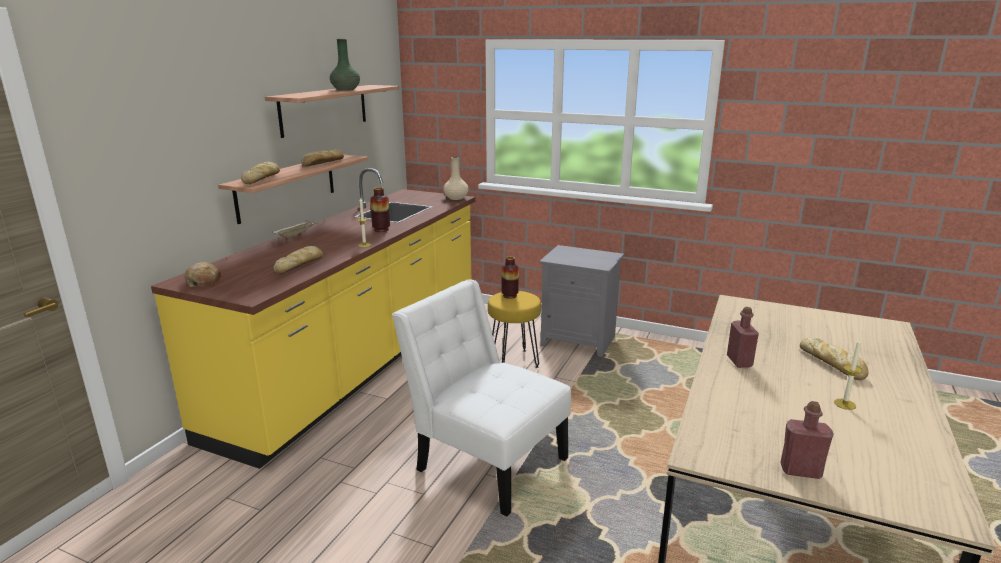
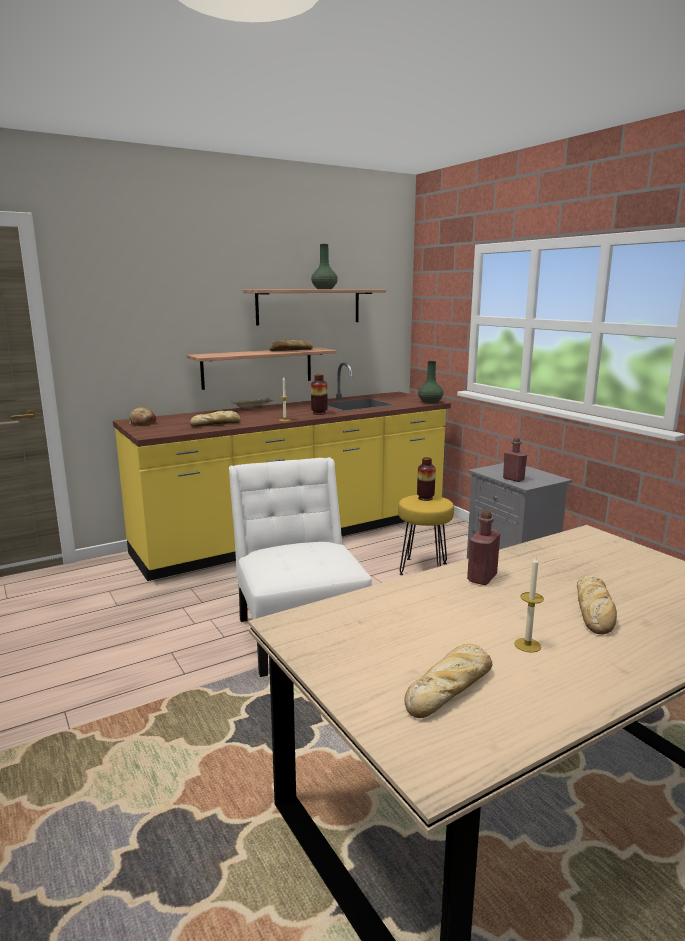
camera: 35 degrees right, 5 degrees down
(262, 178) = (222, 354): bread -> bread (450, 687)
(455, 198) = (429, 402): beige vase -> green vase
(800, 471) = (353, 671): red bottle -> red bottle (513, 479)

